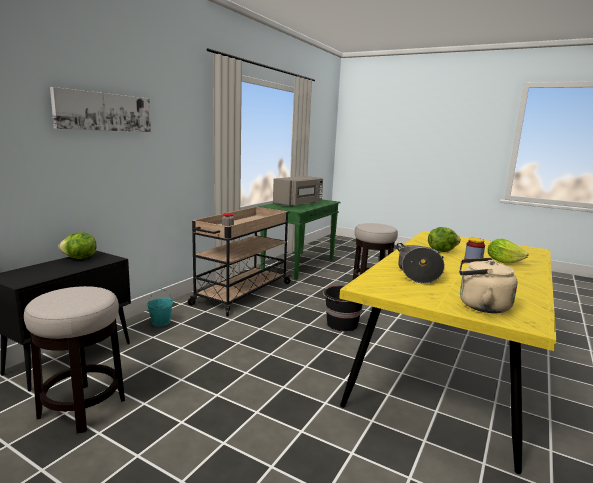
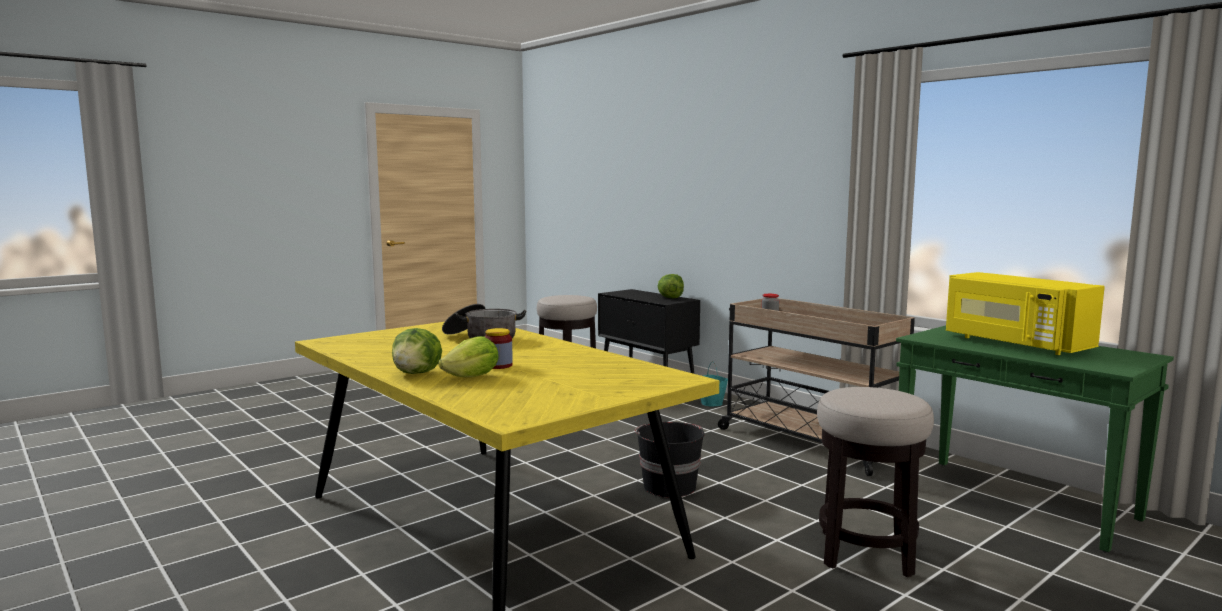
camera: 110 degrees right, 5 degrees down
(104, 112) = (724, 161): picture -> none
(299, 204) = (1014, 344): grey microwave -> yellow microwave
(441, 251) = (560, 362): lettuce -> lettuce (418, 373)
(480, 306) = (376, 338): beige kettle -> none

